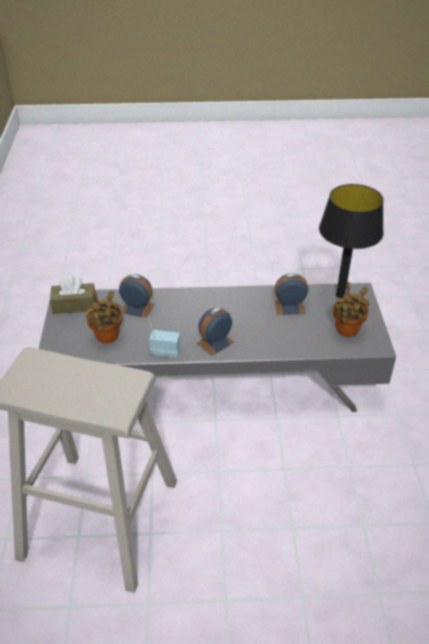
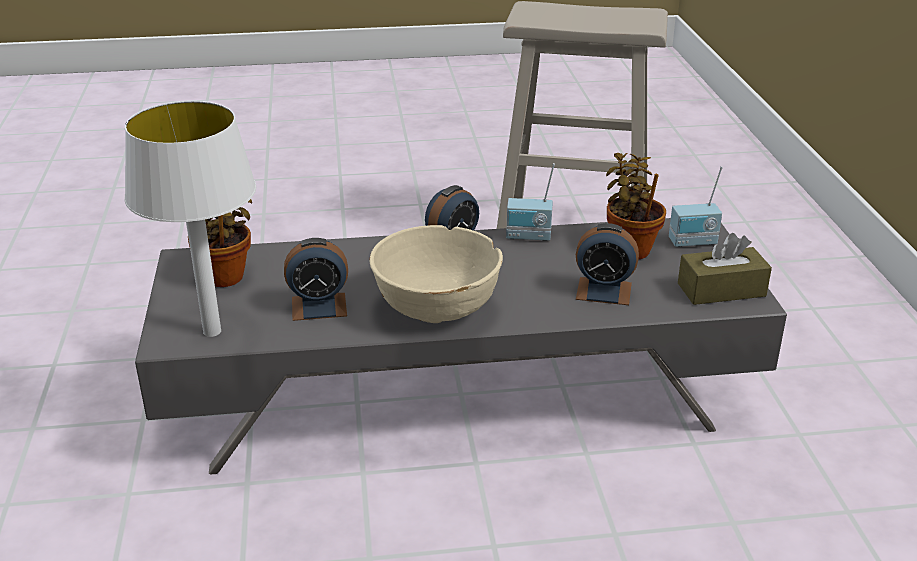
camera: 175 degrees right, 10 degrees down
(66, 340) = (693, 243): none -> radio
(228, 303) = (436, 307): none -> beige bowl
(340, 295) = (213, 331): black table lamp -> white table lamp

